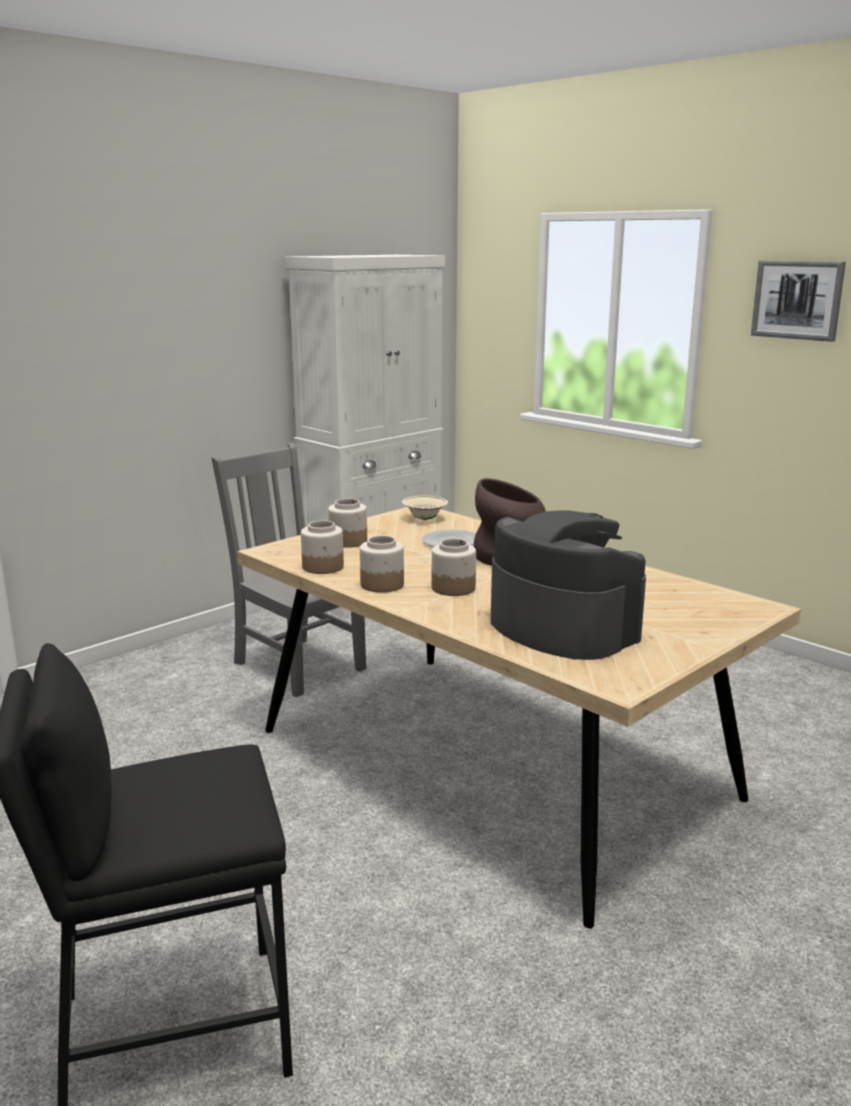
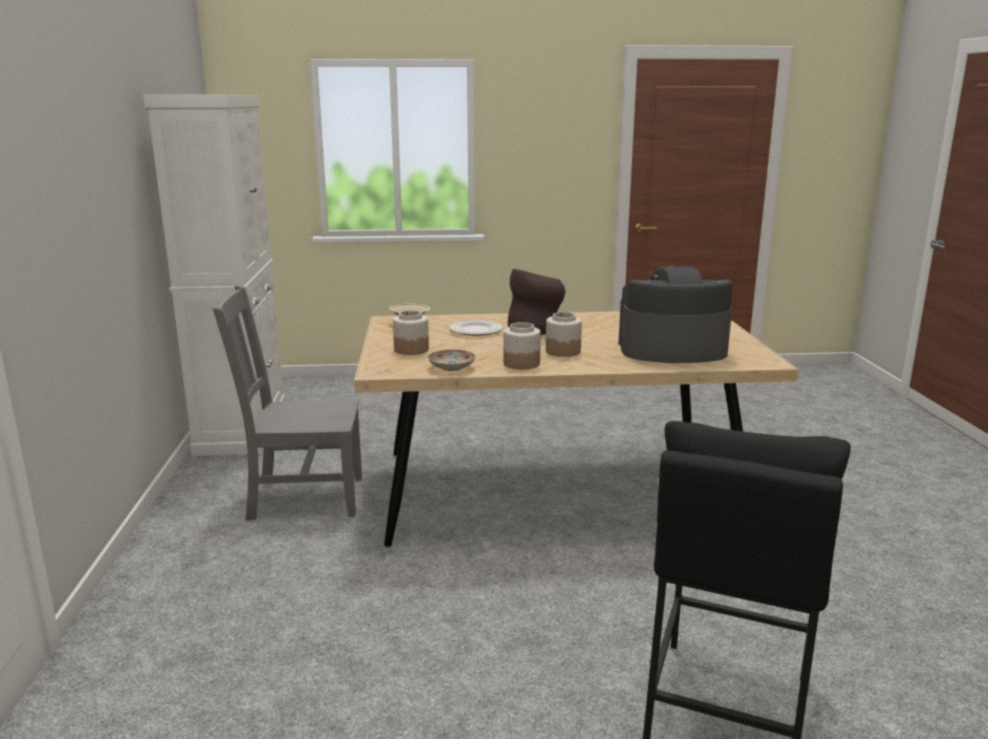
camera: 50 degrees left, 0 degrees up
(323, 567) = (452, 368): jar -> plate
(797, 300) = (547, 124): picture -> none

